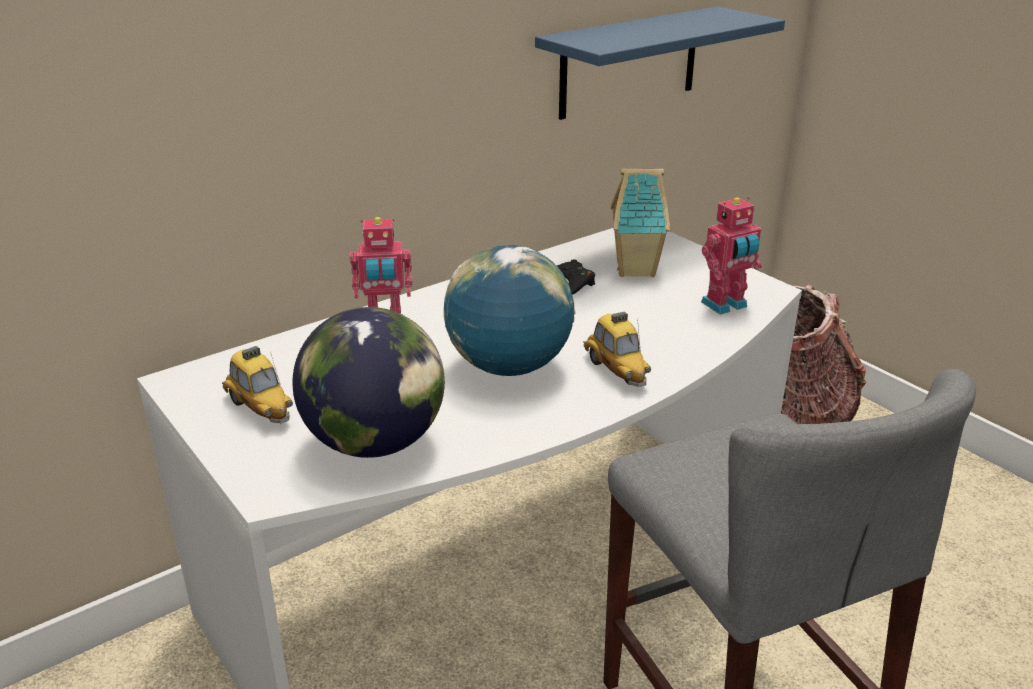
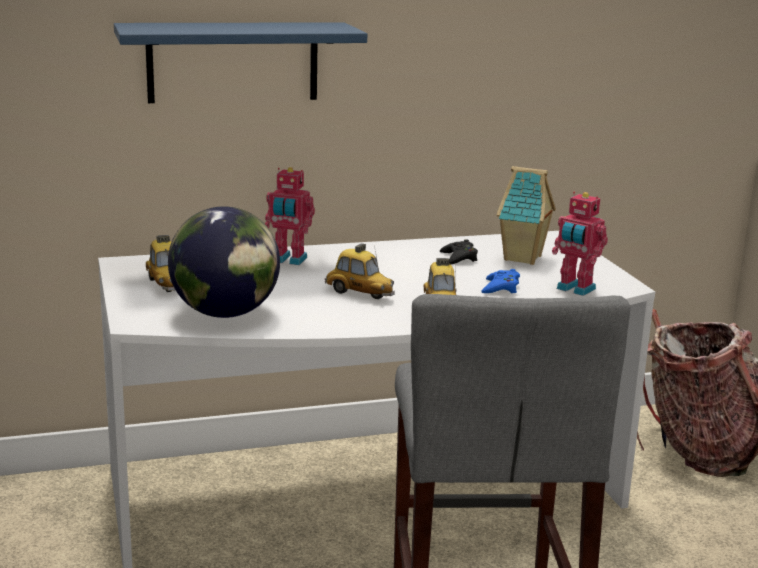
camera: 20 degrees right, 10 degrees down
(509, 367) = (359, 294): globe -> toy car
(629, 62) = (557, 89): blue shelf -> blue shelf (233, 62)
(651, 320) = (500, 287): none -> blue game controller
(726, 305) = (574, 289): toy robot -> toy robot turned 45 degrees clockwise

